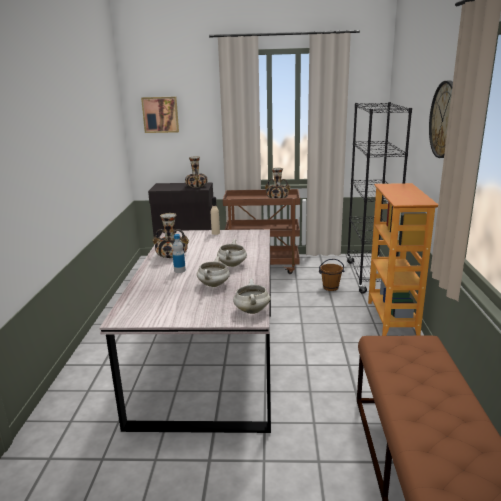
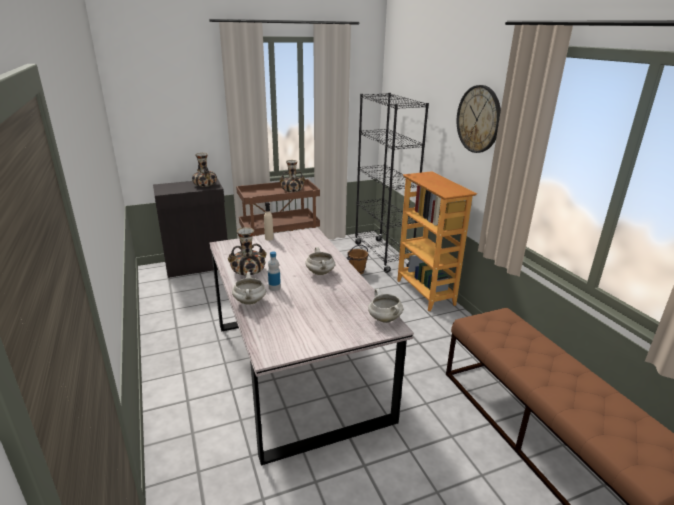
camera: 25 degrees left, 5 degrees up
(160, 114) = (153, 107): picture -> none
(214, 285) = (324, 298): white cooking pot -> white cooking pot (250, 302)

